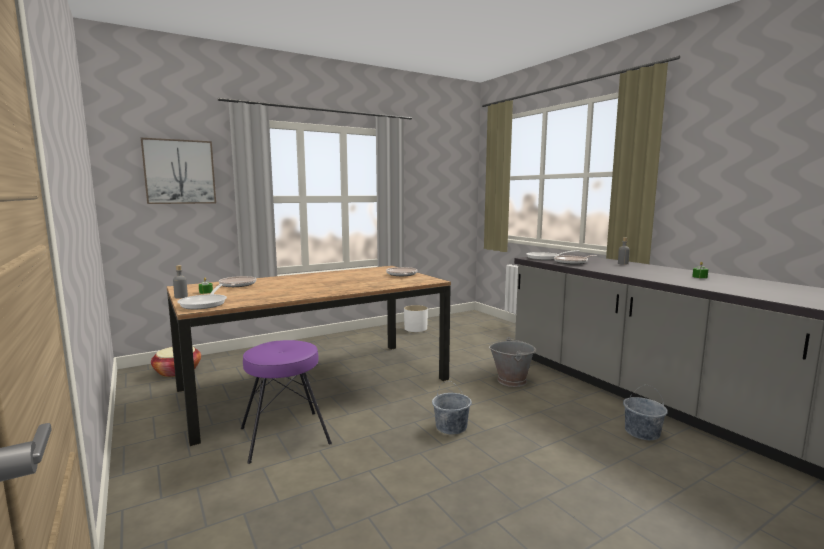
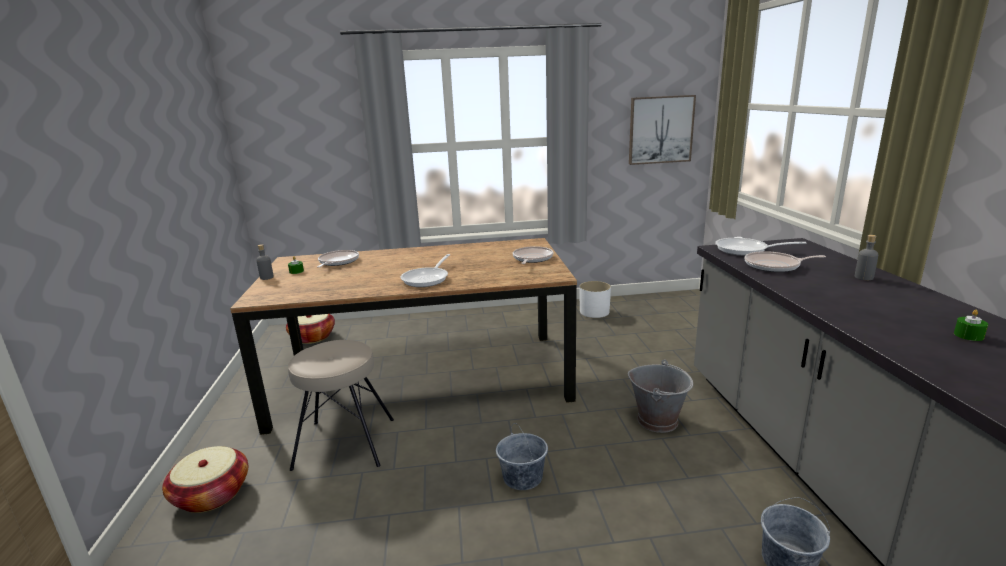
camera: 25 degrees right, 10 degrees up
(179, 172) = (310, 122): picture -> picture (660, 130)
(180, 497) = (212, 494): none -> basket
(205, 303) = (273, 292): frying pan -> frying pan (427, 279)
(285, 436) = (345, 444): purple stool -> beige stool

